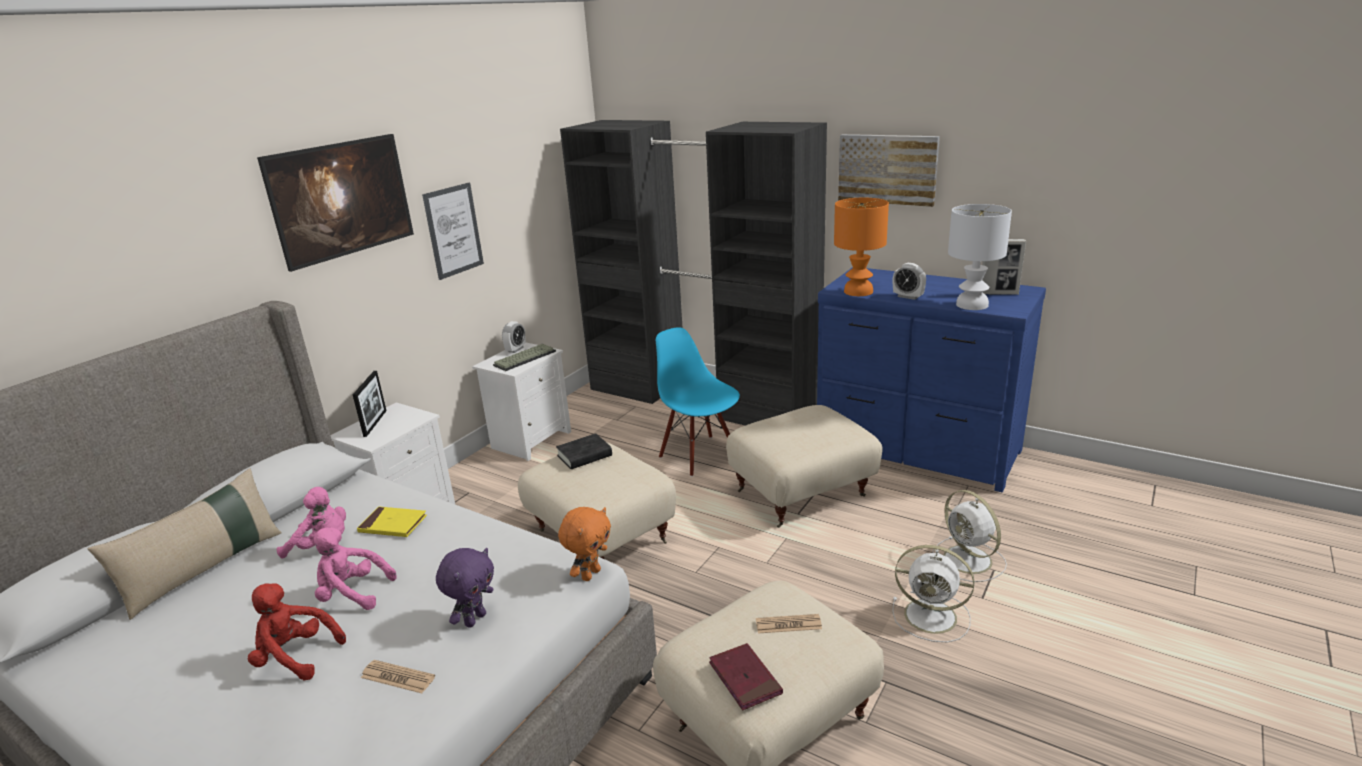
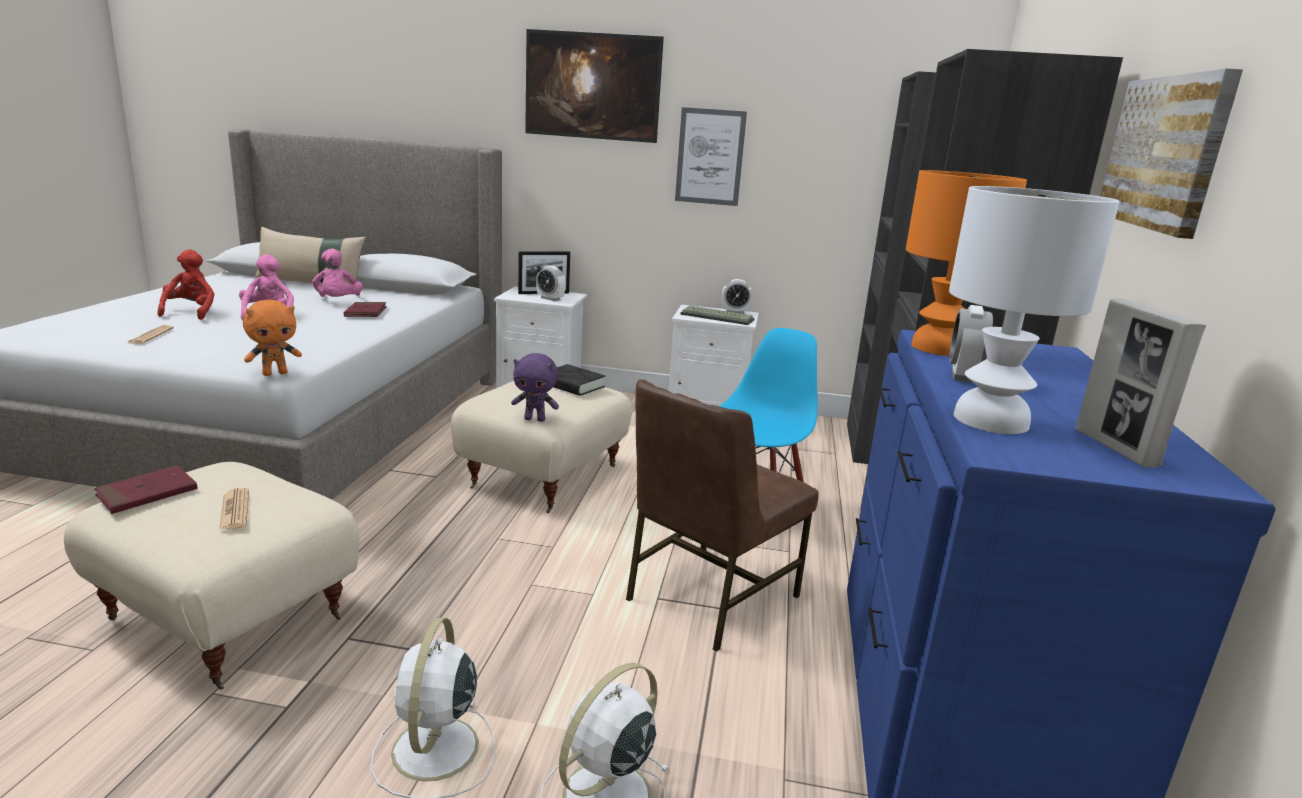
camera: 65 degrees right, 5 degrees down
(393, 525) = (366, 312): yellow book -> red book
(401, 422) = (550, 299): none -> alarm clock
(475, 619) = (217, 346): purple plush toy -> purple plush toy (535, 419)
(590, 574) = (275, 373): orange plush toy -> orange plush toy turned 45 degrees counterclockwise
(802, 495) = (709, 597): beige ottoman -> brown chair

